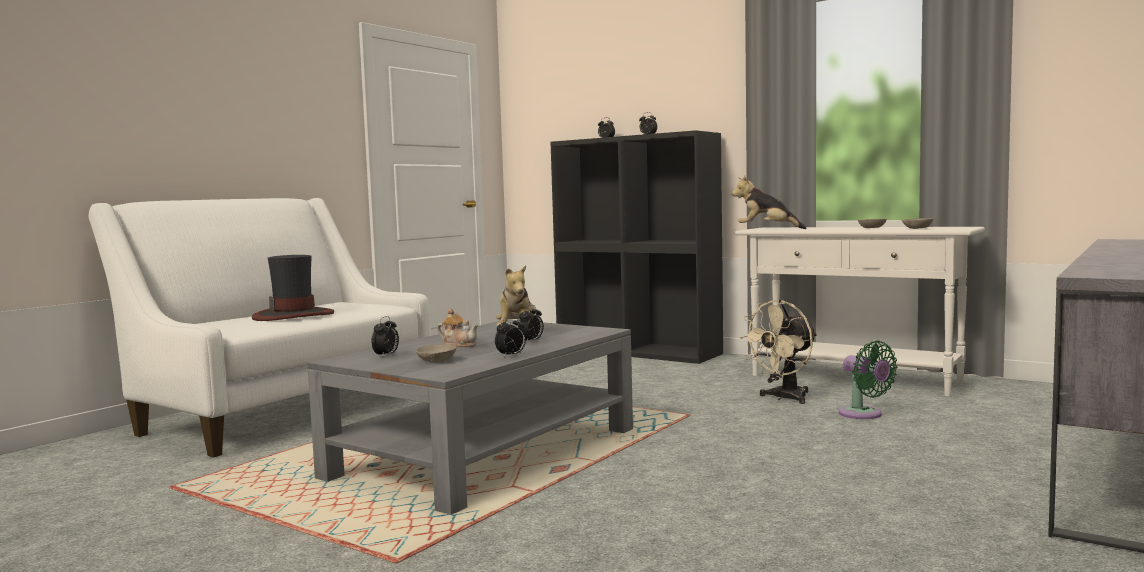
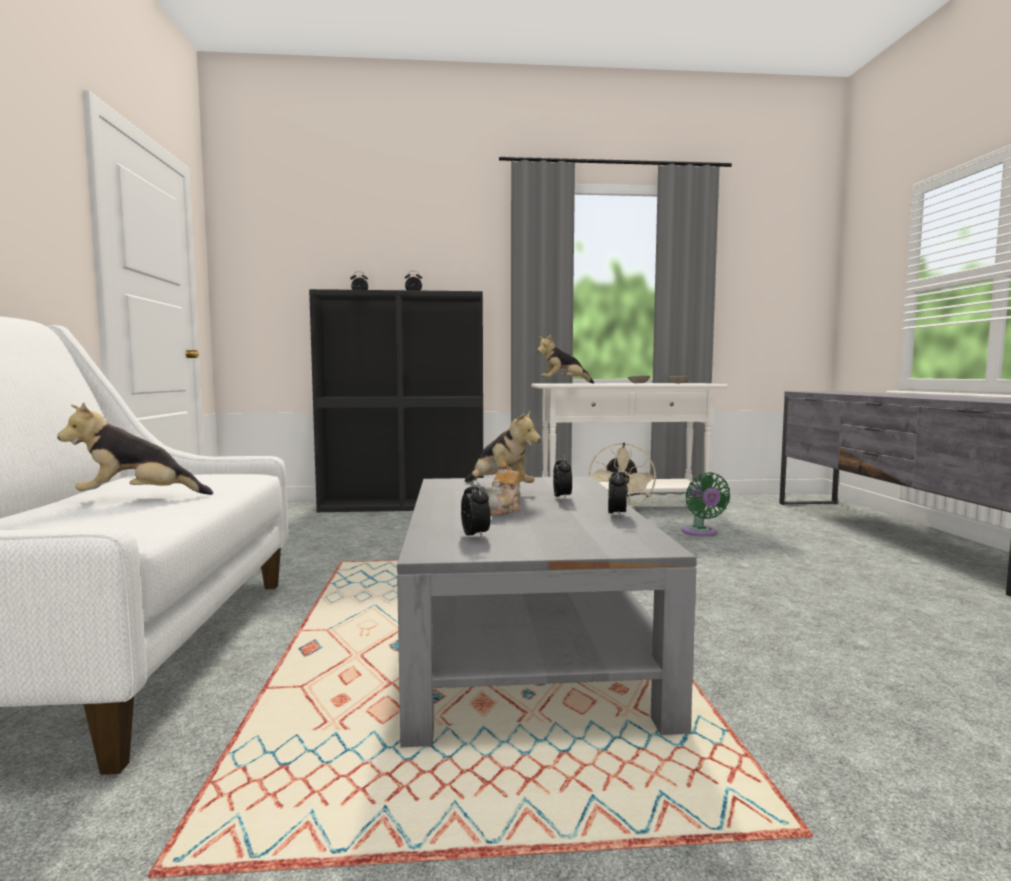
camera: 40 degrees left, 0 degrees up
(294, 315) = (137, 499): hat -> plush toy
(437, 361) = (568, 532): beige bowl -> none
(459, 345) = (504, 510): teapot -> teapot turned 135 degrees clockwise
(864, 414) = (701, 533): green fan -> green fan turned 60 degrees clockwise

